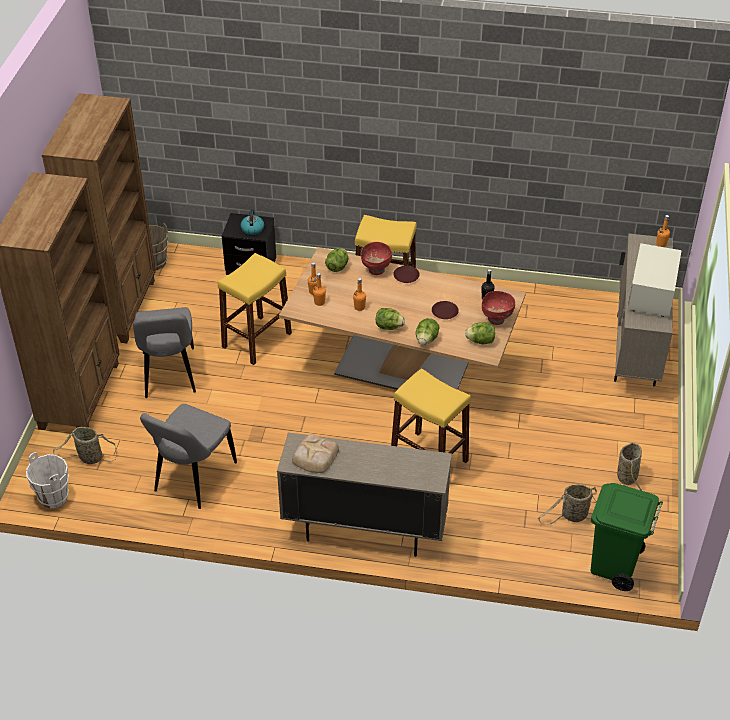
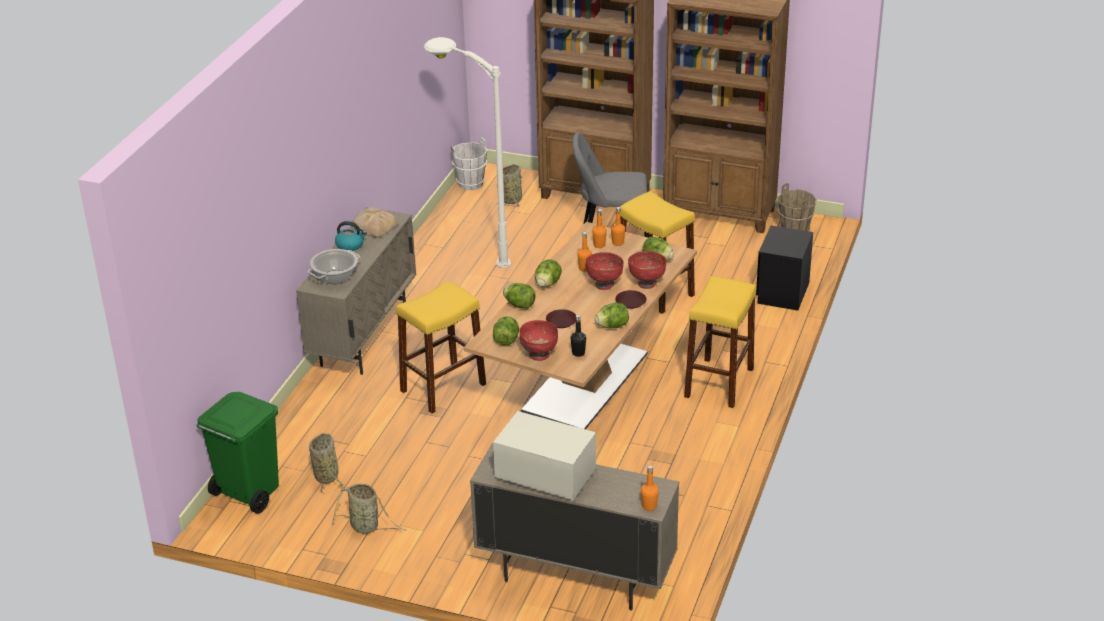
camera: 100 degrees right, 10 degrees down
(193, 479) = (466, 250): grey chair -> white floor lamp
(252, 228) = (781, 244): kettle -> kettle (350, 245)
(383, 293) = (604, 284): none -> red bowl
(416, 467) = (335, 277): none -> cooking pot
(444, 283) = (612, 326): none -> lettuce

